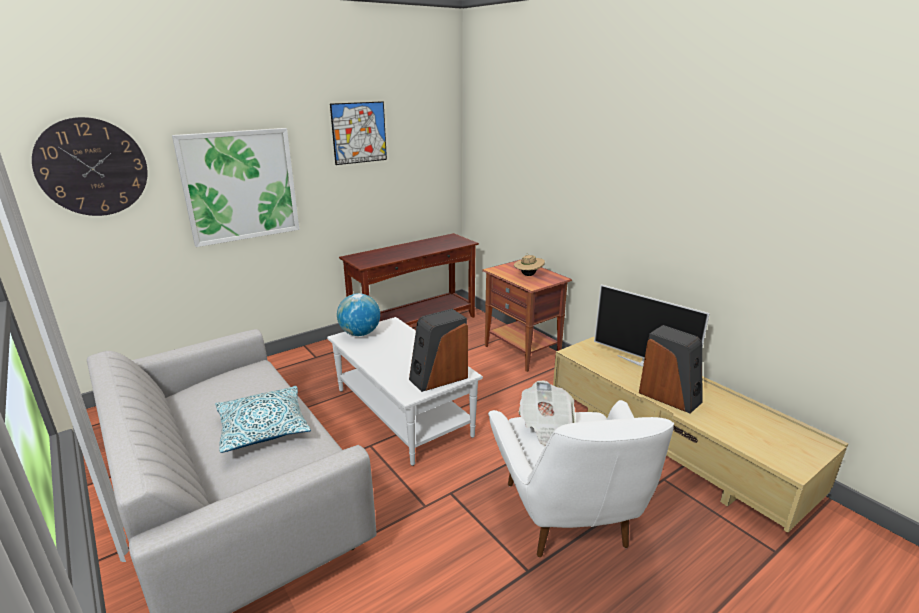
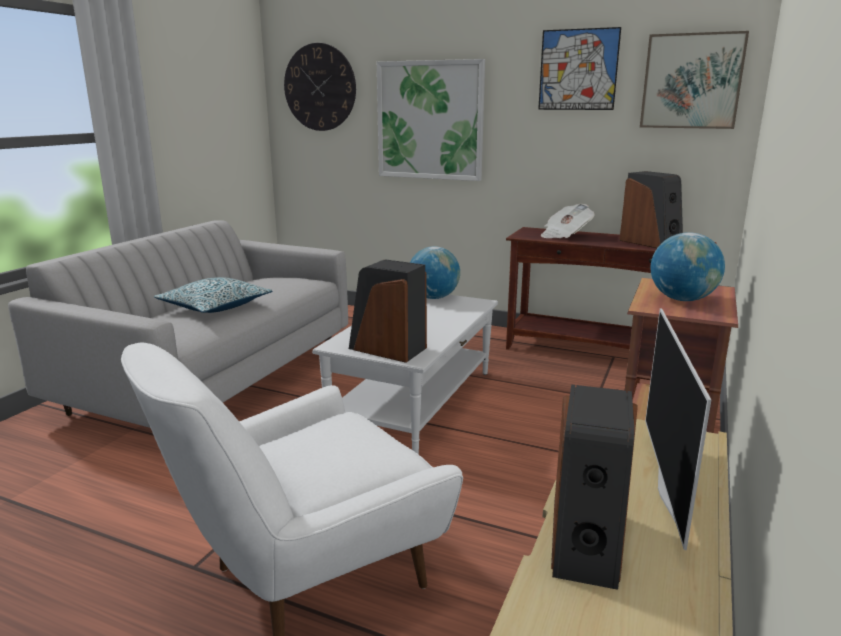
camera: 60 degrees right, 5 degrees down
(427, 136) = (691, 81): none -> picture
(434, 244) = (650, 243): none -> speaker
(528, 275) = (682, 299): beige hat -> globe
(546, 426) = (337, 428): newspaper -> newspaper (564, 235)

